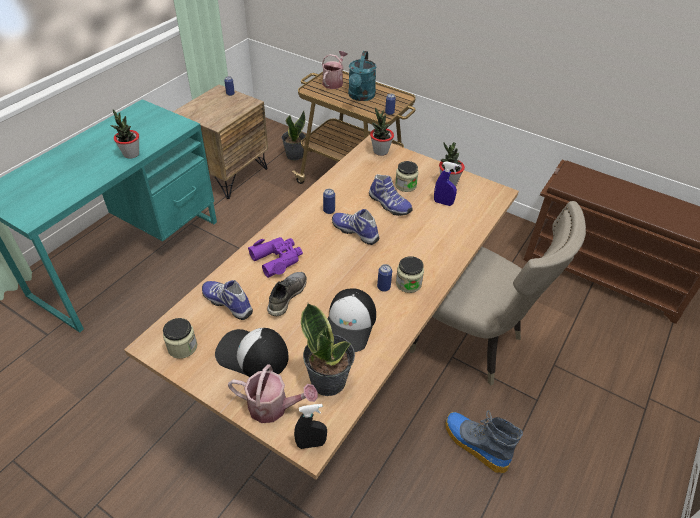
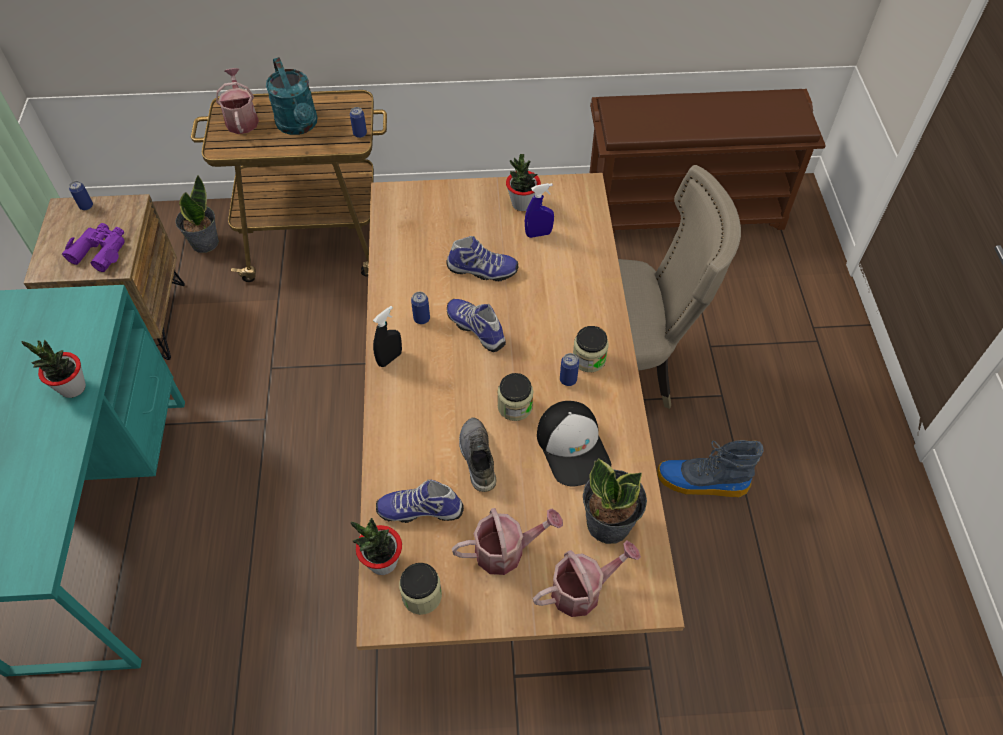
camera: 35 degrees left, 10 degrees up
(252, 355) = (506, 550): cap -> watering can
(277, 259) = (422, 419): purple binoculars -> purple binoculars (100, 251)
(311, 444) = (652, 599): black spray bottle -> black spray bottle (390, 358)
(356, 231) = (477, 328): shoe -> shoe turned 45 degrees clockwise
(380, 151) = (407, 200): potted plant -> potted plant (382, 562)
(405, 185) = (478, 233): jar -> jar (515, 406)

